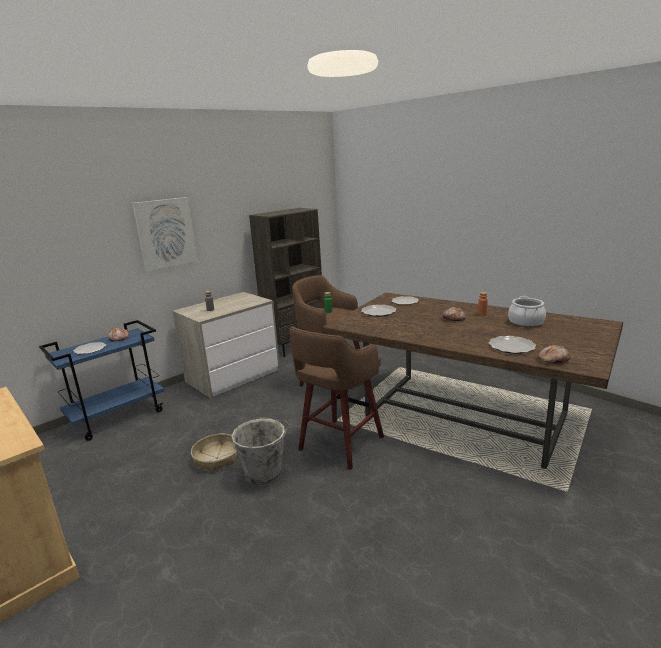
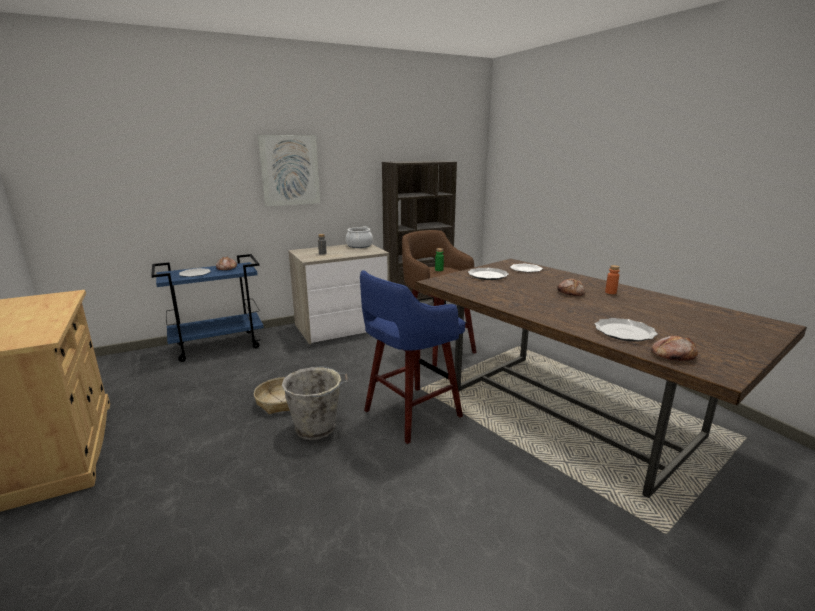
camera: 15 degrees right, 0 degrees up
(339, 444) = (410, 414): brown stool -> blue stool
(526, 322) = (662, 309): cooking pot -> cooking pot (359, 246)

